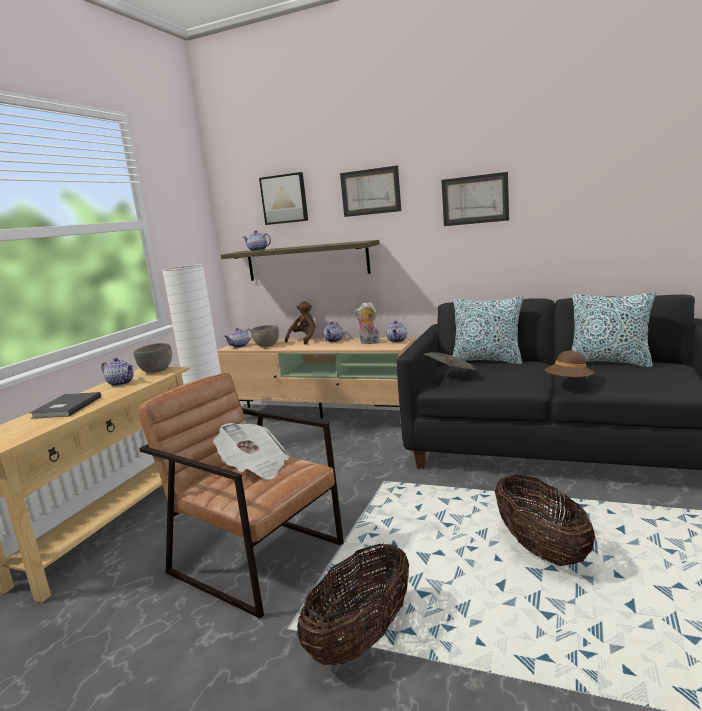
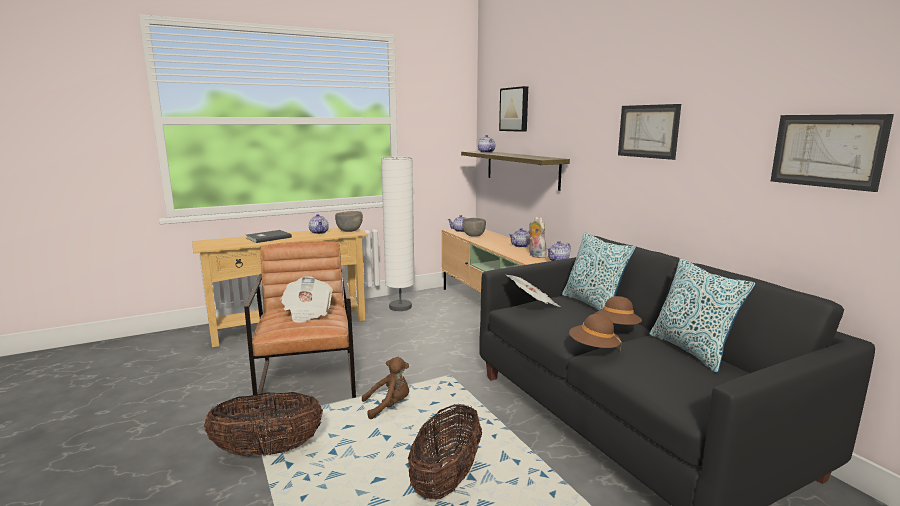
camera: 40 degrees right, 0 degrees up
(304, 340) = (505, 239): brown plush toy -> brown plush toy (389, 406)
(370, 191) = (569, 111): picture -> picture (827, 151)
(544, 367) = (616, 328): none -> brown hat

